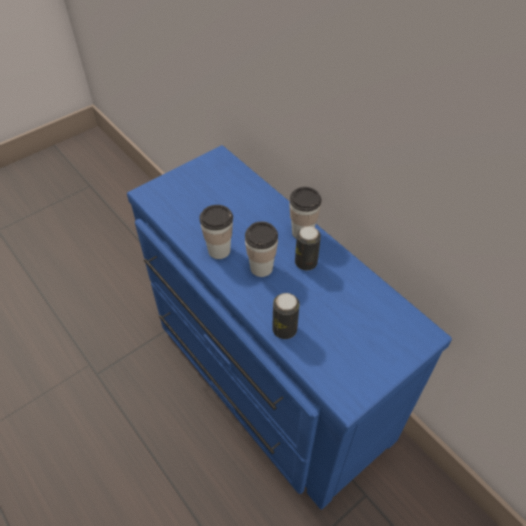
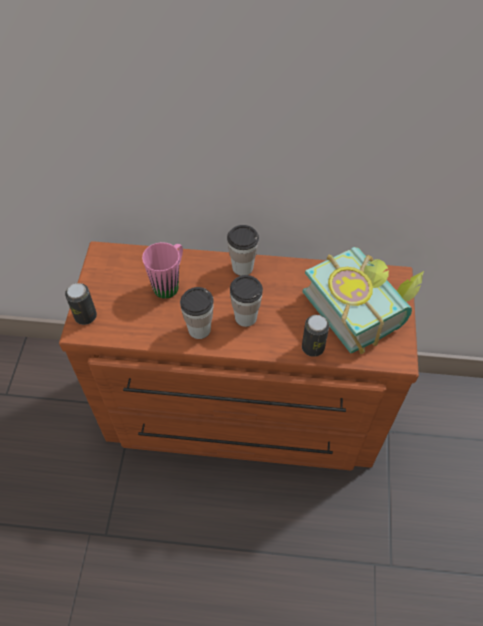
camera: 45 degrees left, 5 degrees up
(238, 206) = (170, 283): none -> pink mug
(264, 377) = (241, 414): blue dresser -> brown dresser
(306, 262) = (271, 288): can -> can (85, 316)
(363, 332) = (361, 307): none -> book

